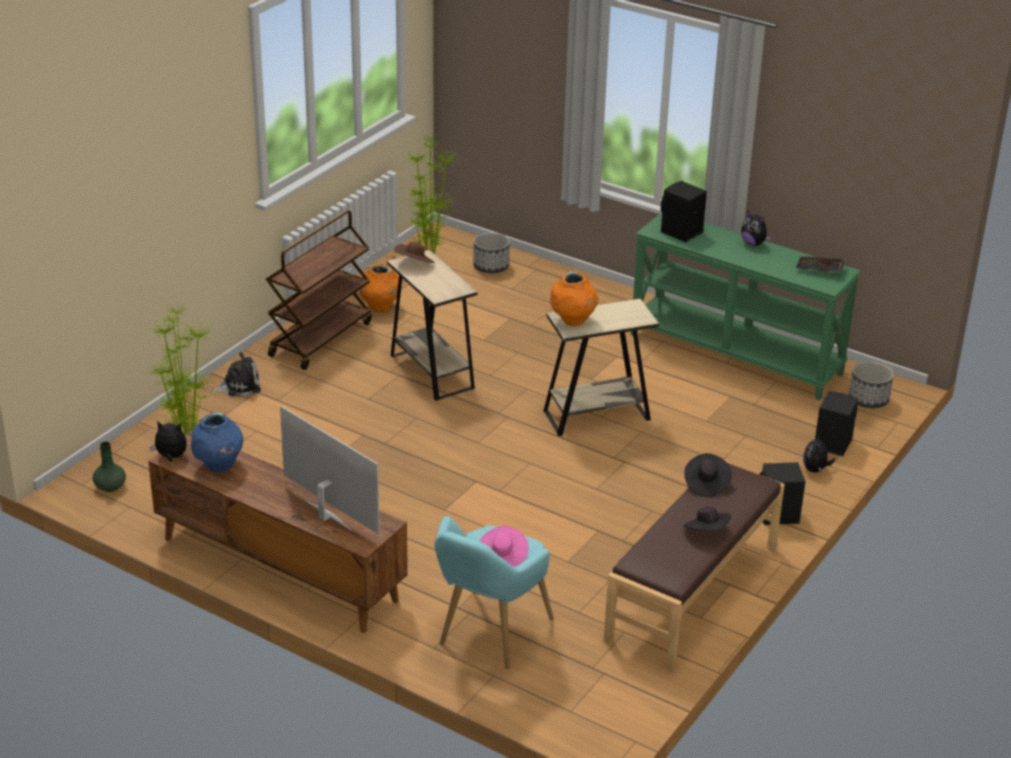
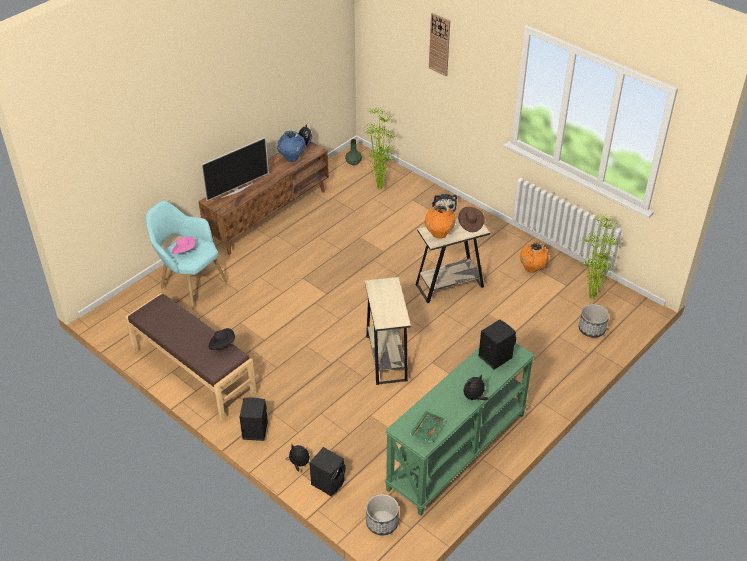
camera: 100 degrees right, 10 degrees up
(148, 151) = (439, 44): none -> wall clock
(320, 338) = (494, 240): brown cart -> none
(573, 321) = (384, 287): orange vase -> orange vase (439, 234)
(706, 531) = (176, 335): black hat -> none
(819, 270) = (426, 429): black tray -> green tray

